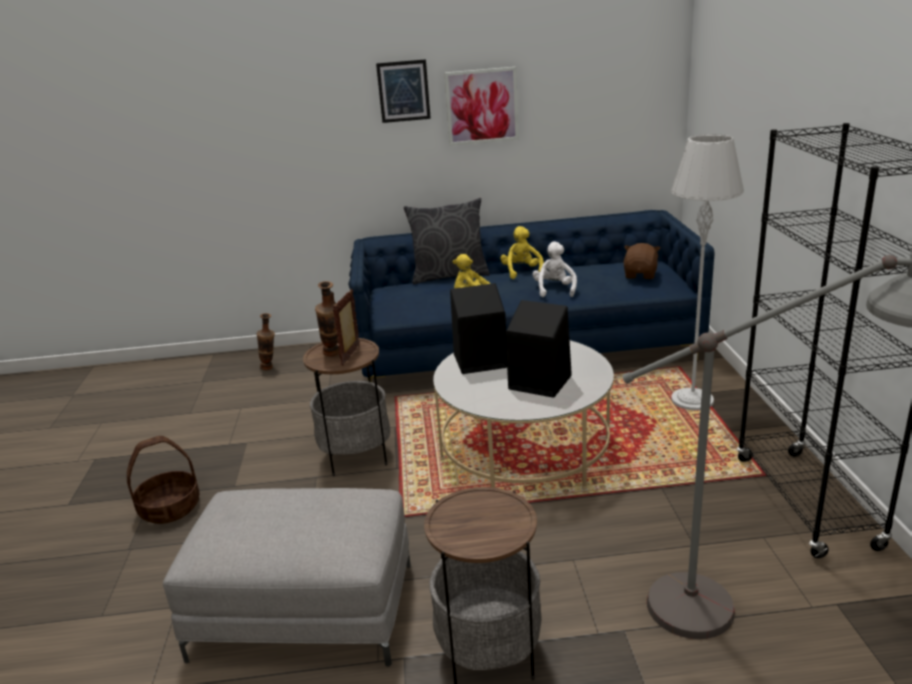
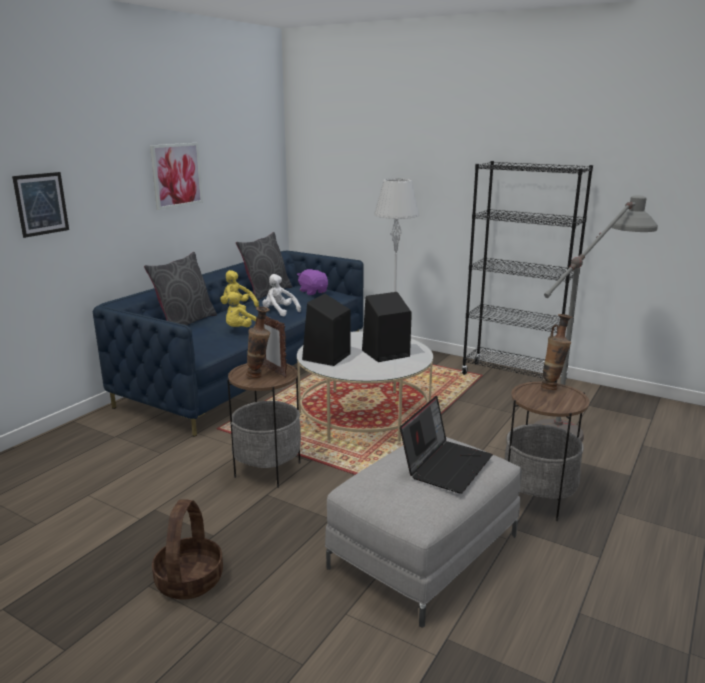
camera: 55 degrees left, 5 degrees down
(270, 368) = (50, 460): vase -> vase (552, 387)
(304, 527) = (446, 465): none -> laptop
(403, 91) = (121, 161): picture -> picture (41, 204)
(591, 261) = (266, 292): none -> grey pillow
(640, 275) = (313, 292): brown plush toy -> purple plush toy

